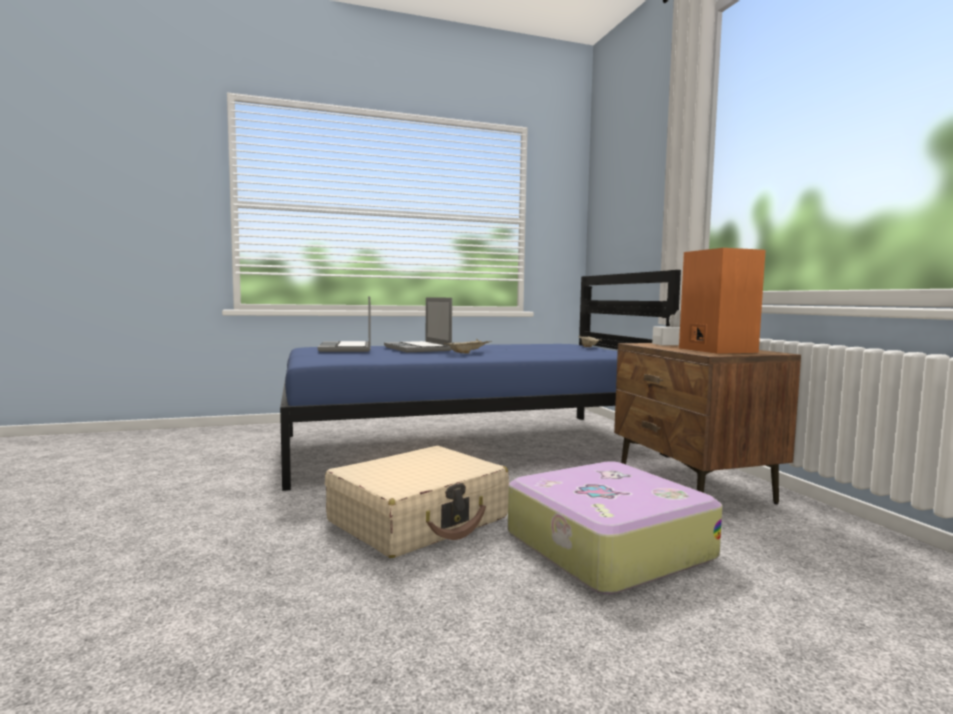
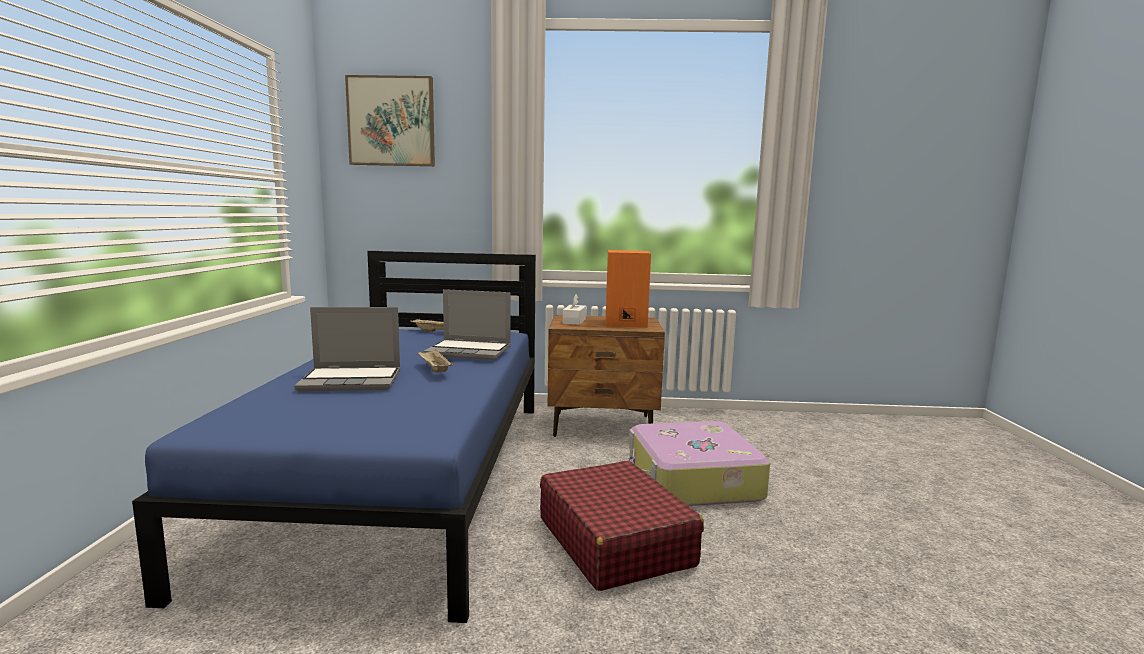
camera: 70 degrees left, 5 degrees up
(347, 348) = (290, 411): laptop -> laptop (470, 351)
(419, 520) = (614, 541): beige suitcase -> red suitcase
(621, 159) = (391, 121): none -> picture

